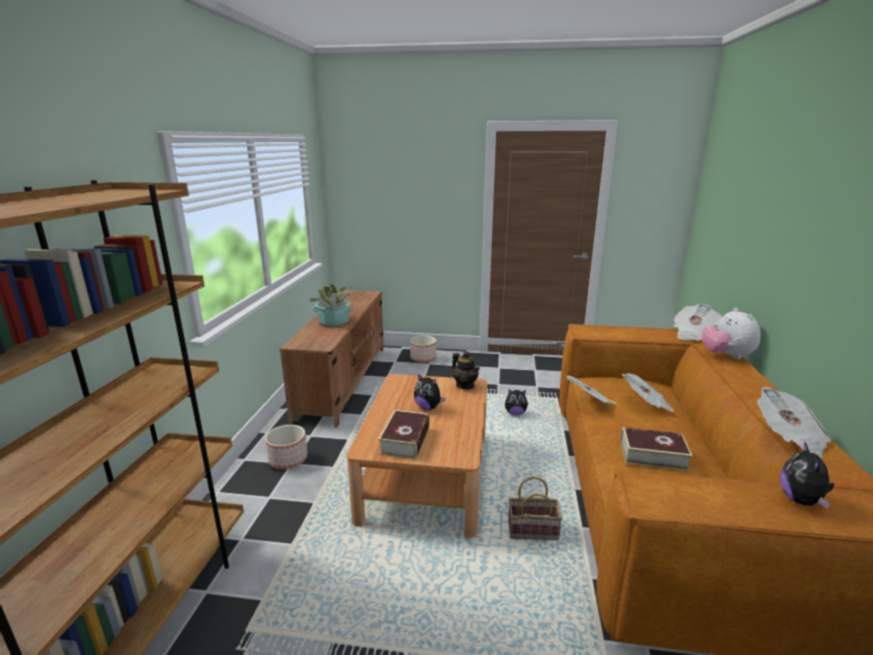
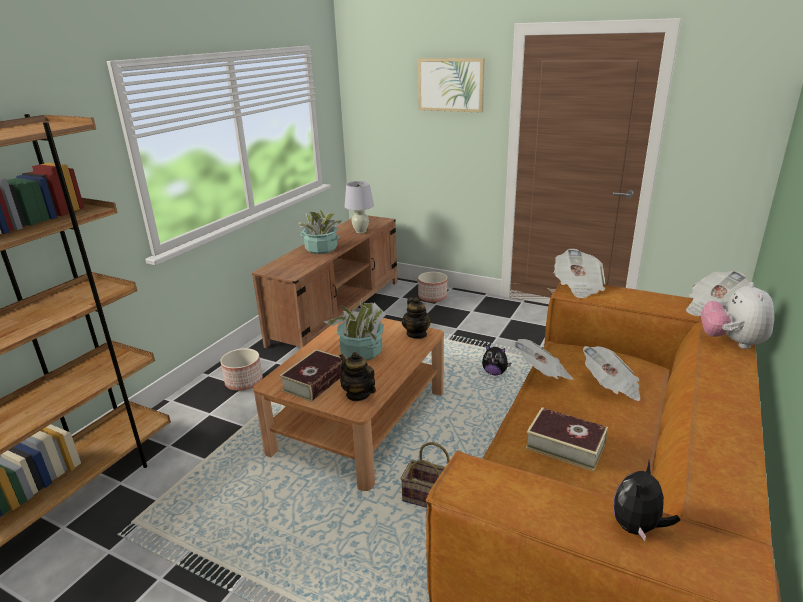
camera: 20 degrees right, 5 degrees up
(358, 304) = (360, 231): none -> white table lamp
(428, 407) = (362, 352): plush toy -> potted plant
(431, 171) = (451, 85): none -> picture
(454, 445) = (358, 394): none -> teapot
(789, 438) = (704, 456): newspaper -> newspaper (578, 286)

